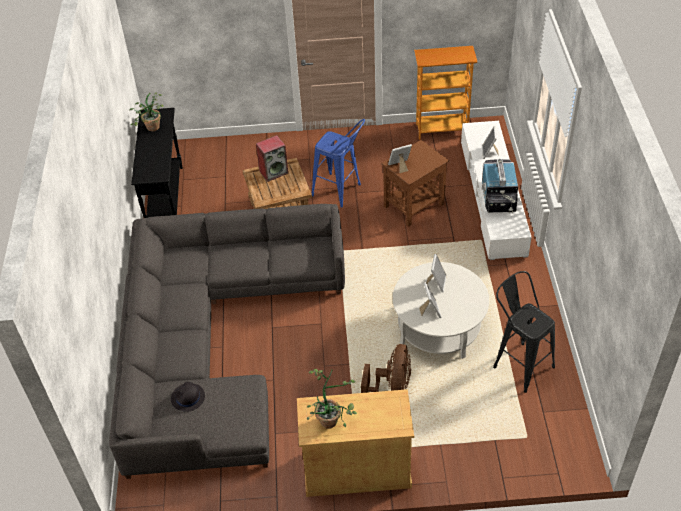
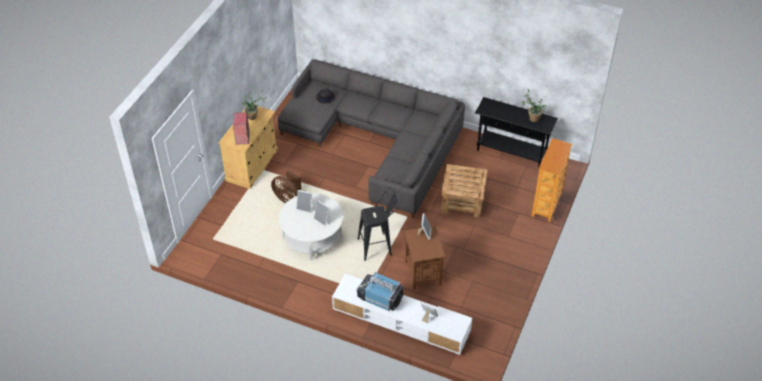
camera: 115 degrees right, 0 degrees up
(274, 172) = (475, 183): speaker -> speaker (243, 138)
(340, 192) = (462, 239): blue stool -> none
(441, 129) = (494, 327): bookcase -> bookcase (546, 206)
(519, 363) = (259, 260): black stool -> black stool (378, 246)

